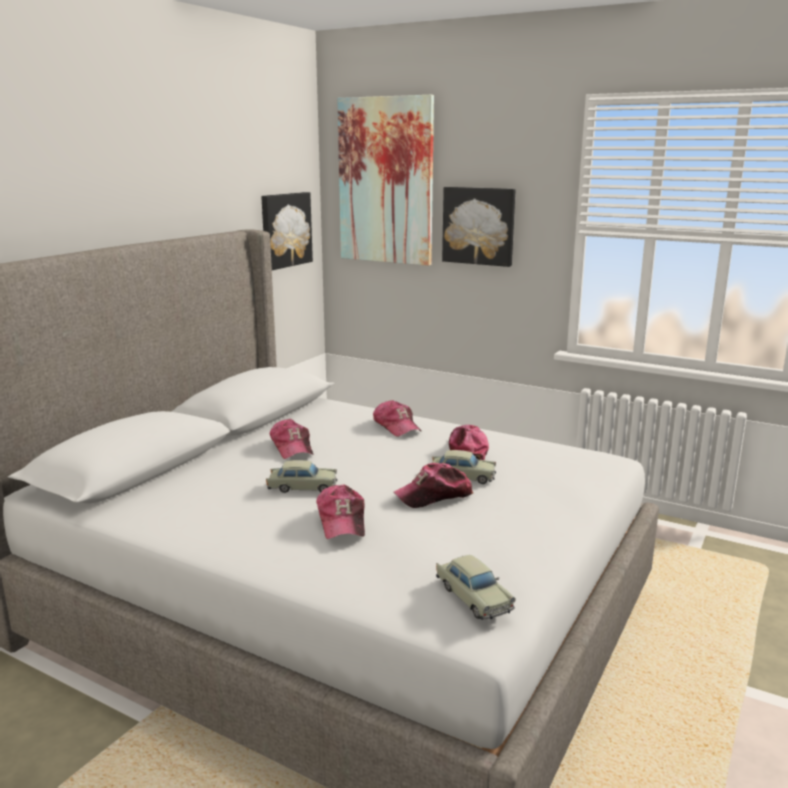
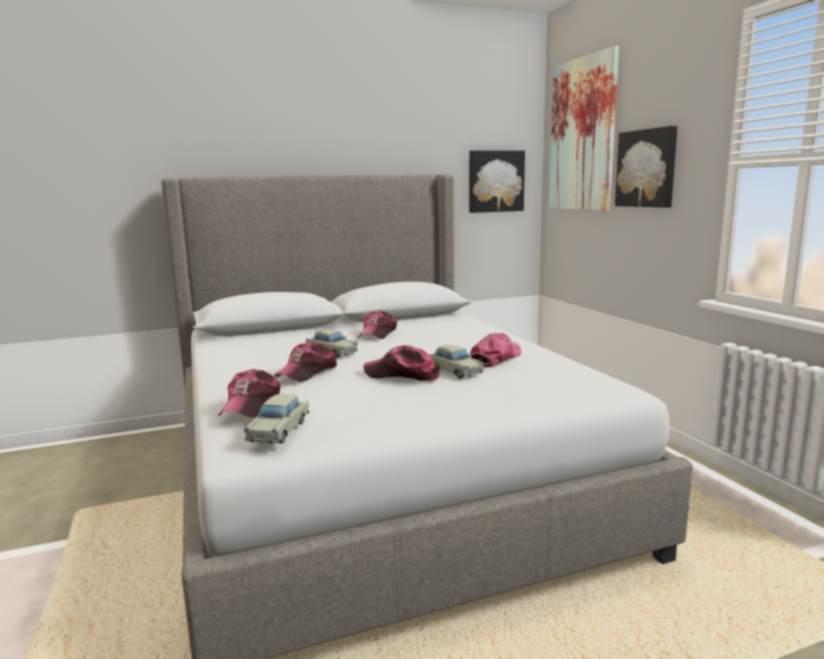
camera: 40 degrees right, 5 degrees down
(396, 426) = (477, 335): cap -> cap (251, 405)

